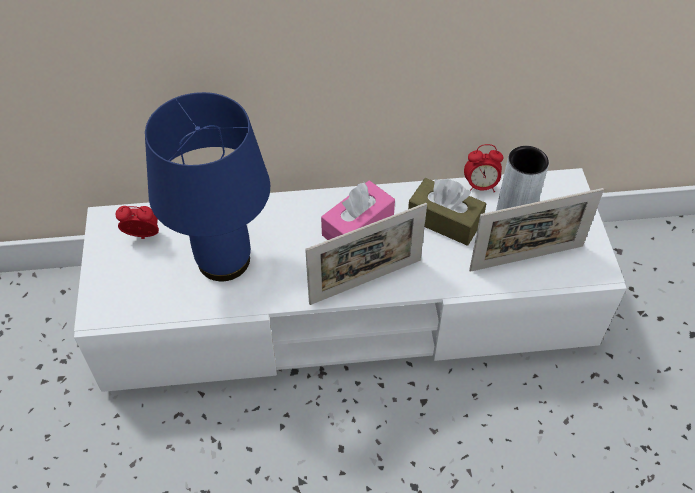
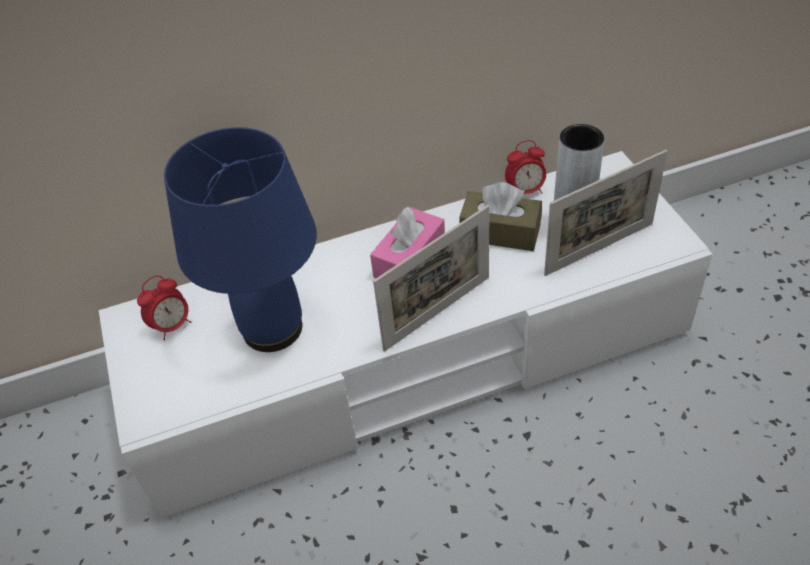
camera: 10 degrees left, 5 degrees down
(143, 237) = (172, 326): alarm clock -> alarm clock turned 150 degrees clockwise

